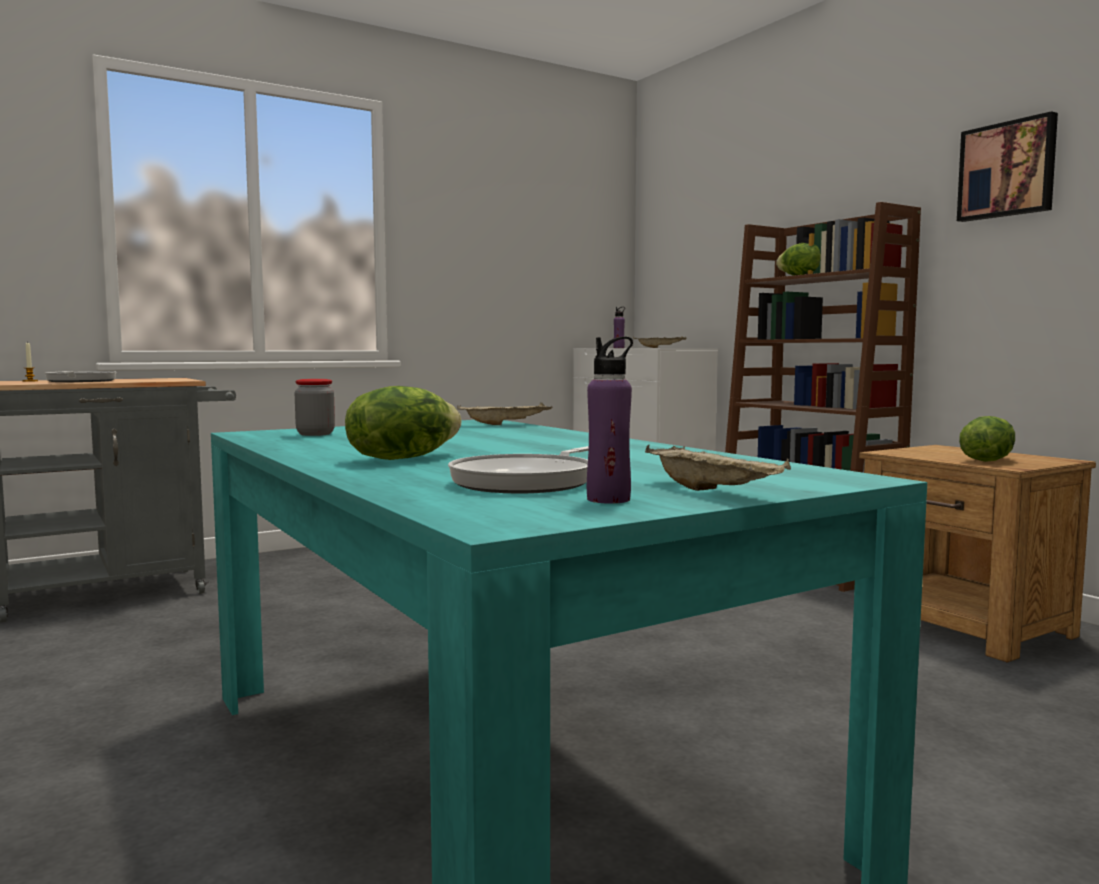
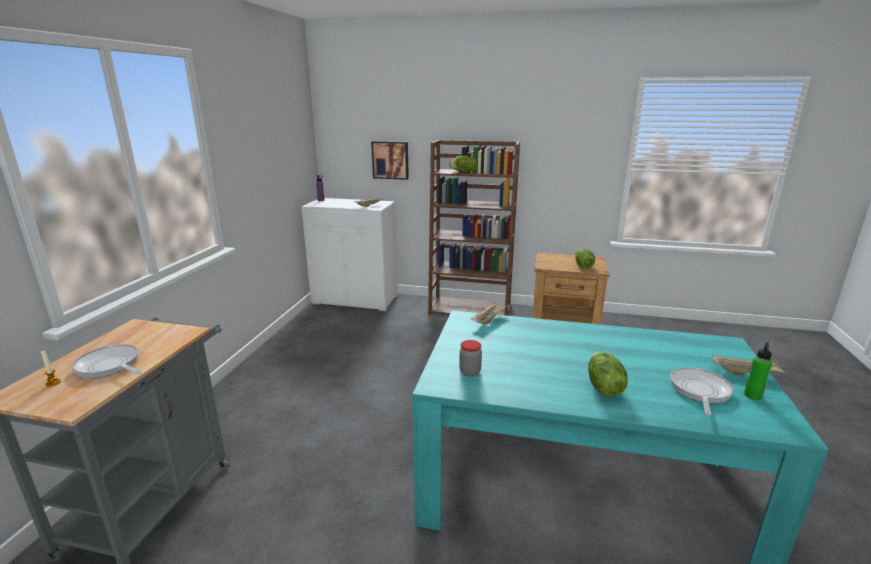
camera: 45 degrees left, 15 degrees up
(528, 481) = (699, 391): frying pan -> frying pan turned 150 degrees counterclockwise
(608, 499) = (752, 395): purple bottle -> green bottle
(1007, 170) = (560, 130): picture -> picture (390, 160)

